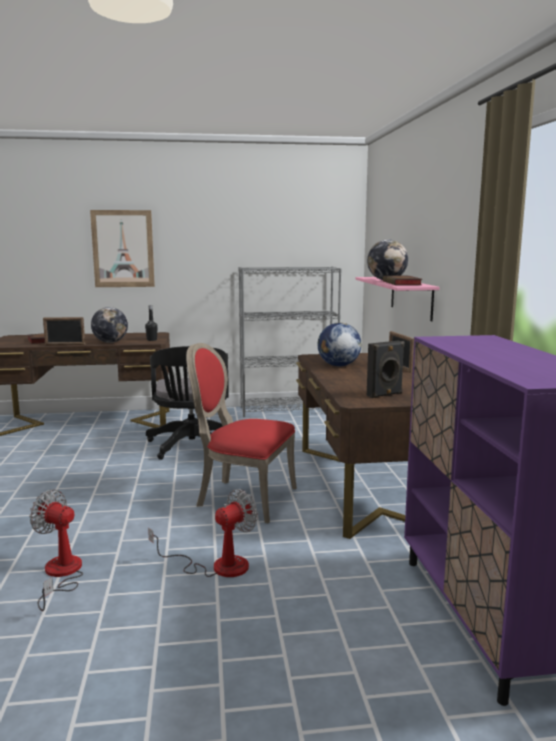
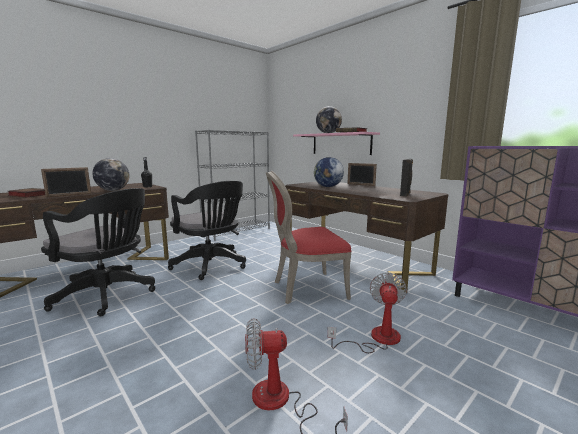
camera: 35 degrees left, 0 degrees up
(70, 453) = (108, 295): none -> black office chair
(123, 249) = (97, 110): picture -> none

